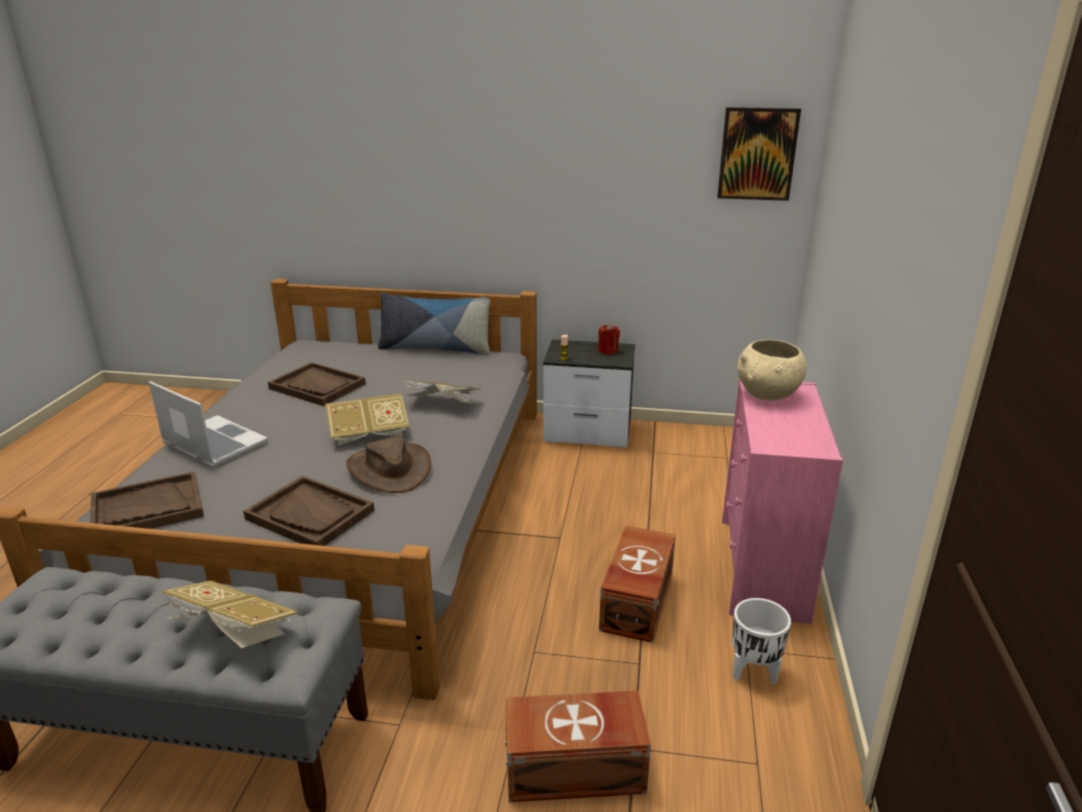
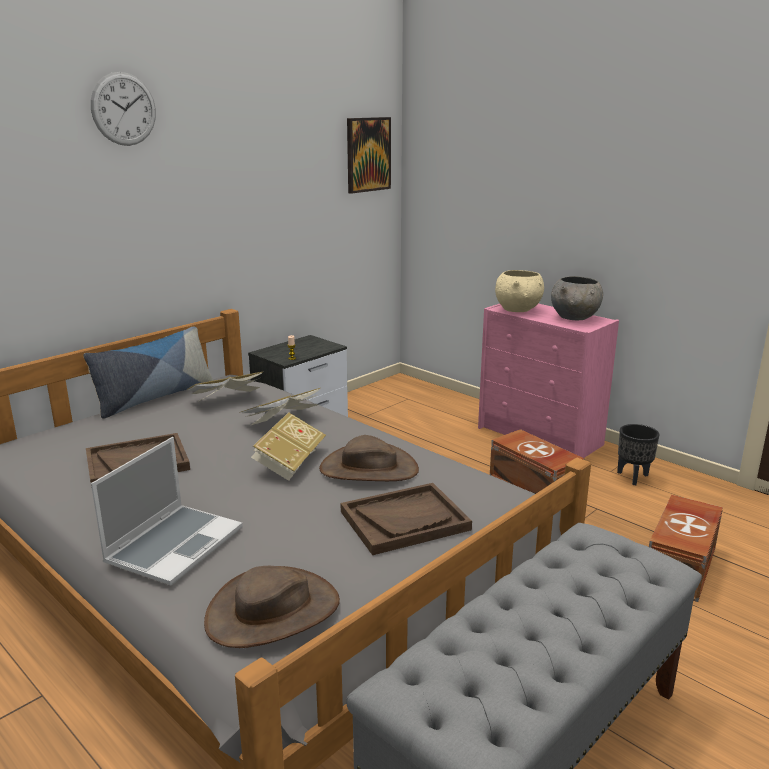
camera: 55 degrees left, 5 degrees down
(147, 509) = (273, 611): brown tray -> brown hat
(213, 444) = (174, 545): laptop -> laptop turned 135 degrees clockwise
(233, 632) = (599, 579): book -> book (227, 401)
(443, 88) = (124, 109): none -> wall clock
(608, 351) = (306, 344): red candle -> none
(754, 673) = (633, 477): white planter -> black planter
(797, 432) = (575, 318): none -> grey bowl

